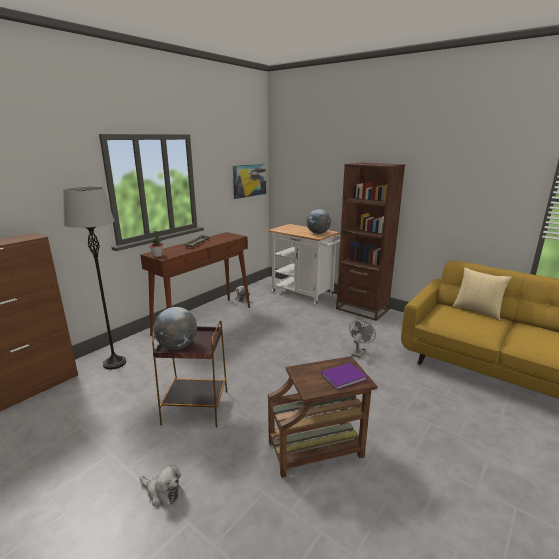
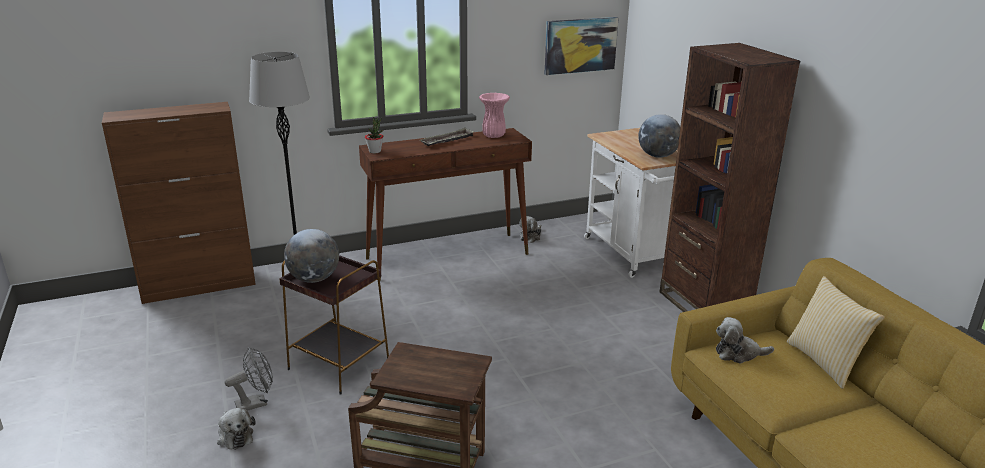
camera: 30 degrees right, 5 degrees up
(222, 237) = (494, 136): none -> pink vase
(345, 377) = (447, 378): purple book -> none
(359, 352) = (617, 368): grey fan -> grey fan (256, 403)
(443, 318) = (738, 353): none -> plush toy

